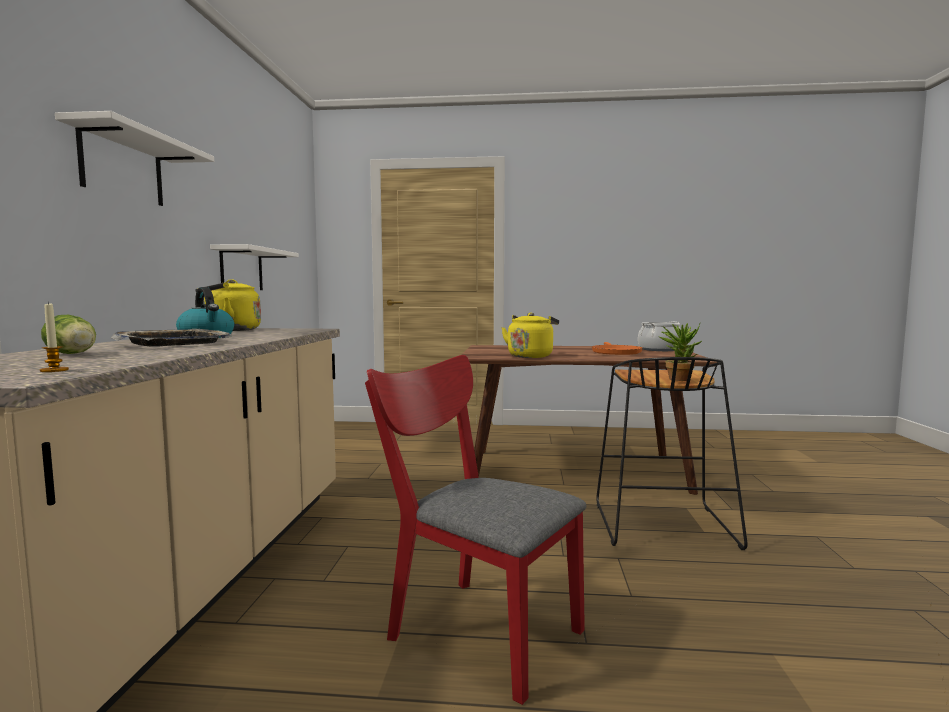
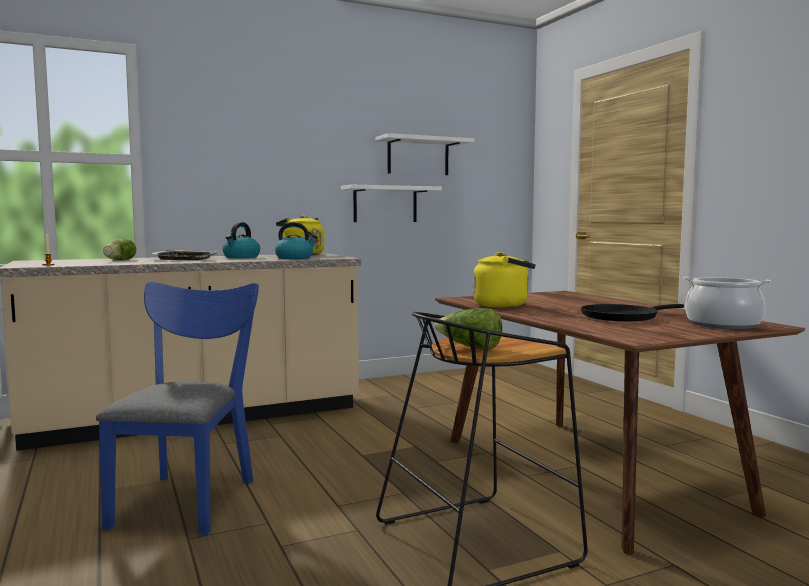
camera: 60 degrees right, 0 degrees up
(122, 167) = (246, 141): white shelf -> white shelf (418, 157)
(282, 332) = (295, 258): none -> kettle
(474, 628) = (188, 497): red chair -> blue chair
(615, 352) = (622, 317): orange frying pan -> black frying pan
(679, 379) = (469, 347): potted plant -> lettuce

